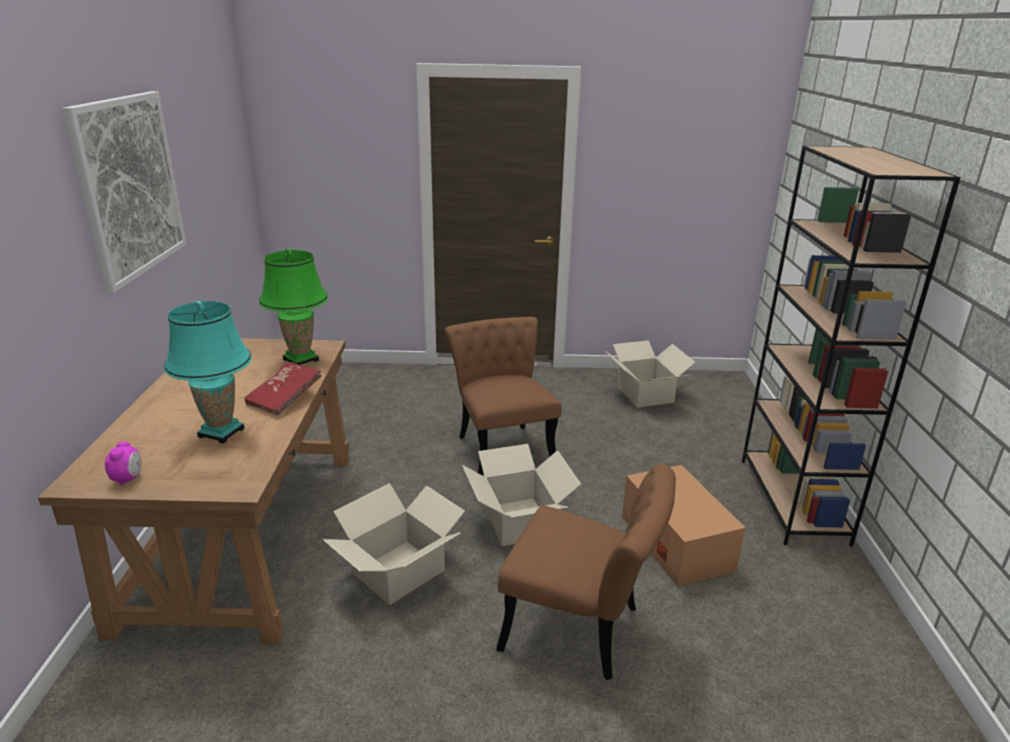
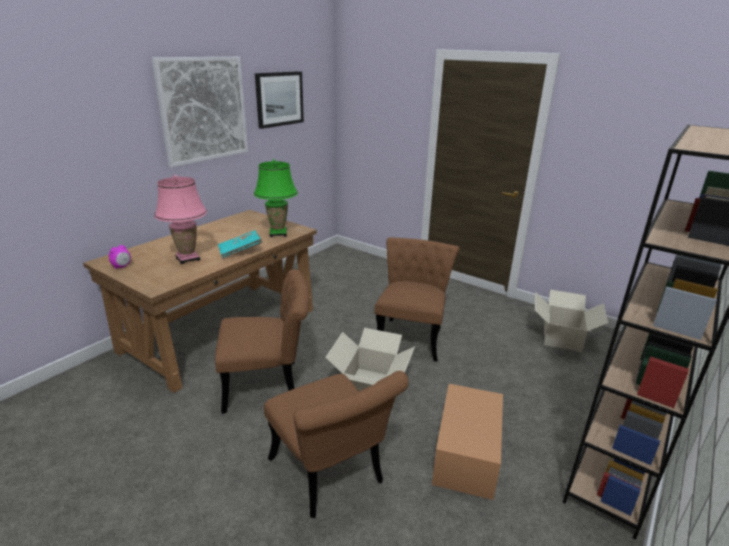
camera: 35 degrees right, 0 degrees up
(200, 152) = (279, 99): none -> picture
(221, 432) = (187, 258): turquoise table lamp -> pink table lamp
(284, 398) = (240, 251): red book -> turquoise book
(399, 572) = (269, 384): cardboard box -> brown chair

